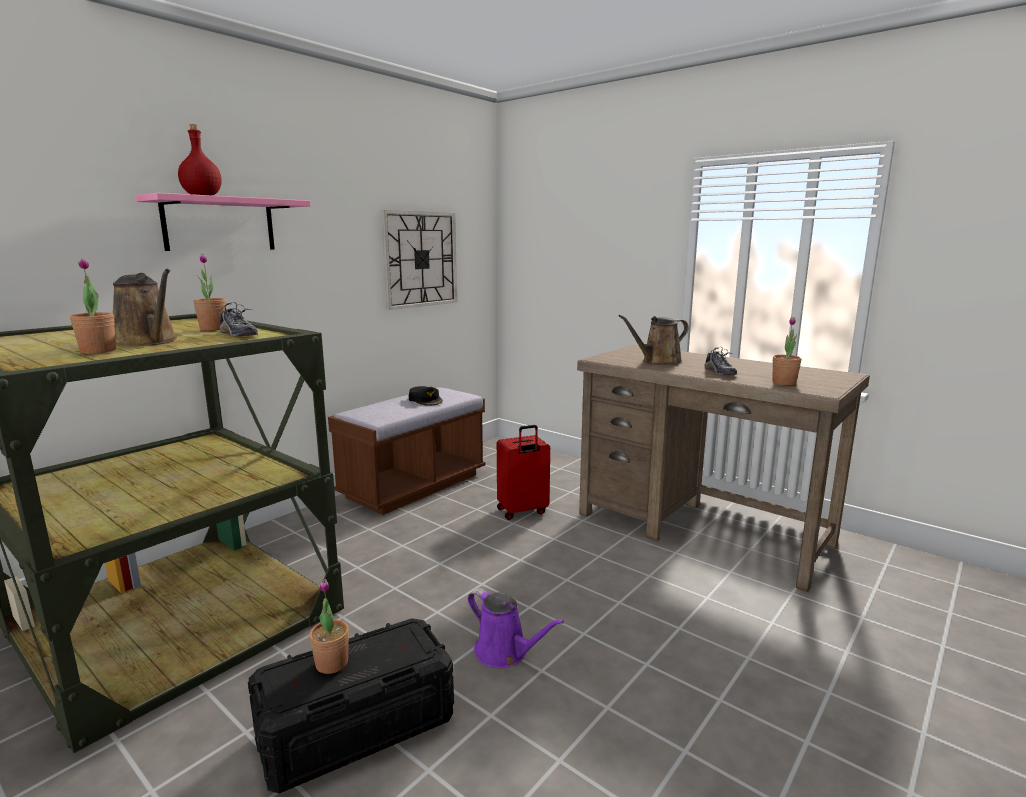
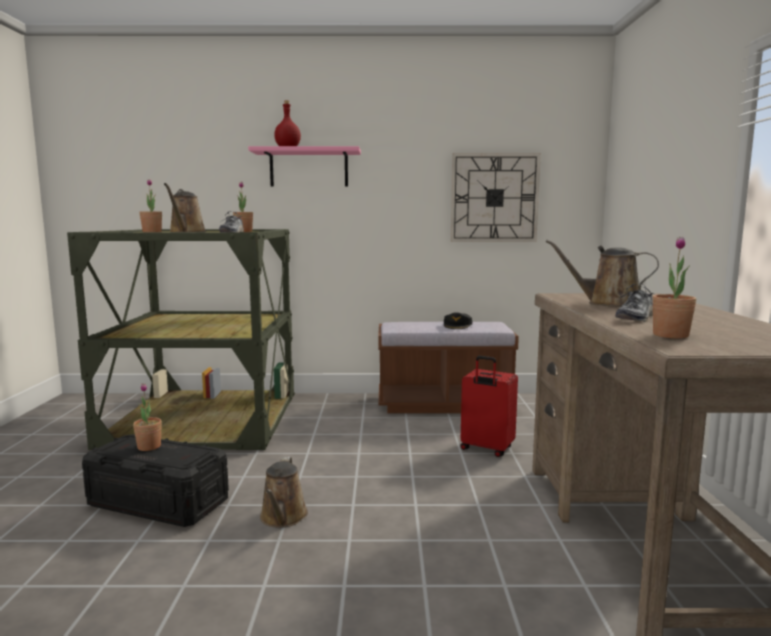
camera: 50 degrees right, 5 degrees down
(505, 652) = (283, 518): purple watering can -> brown watering can

